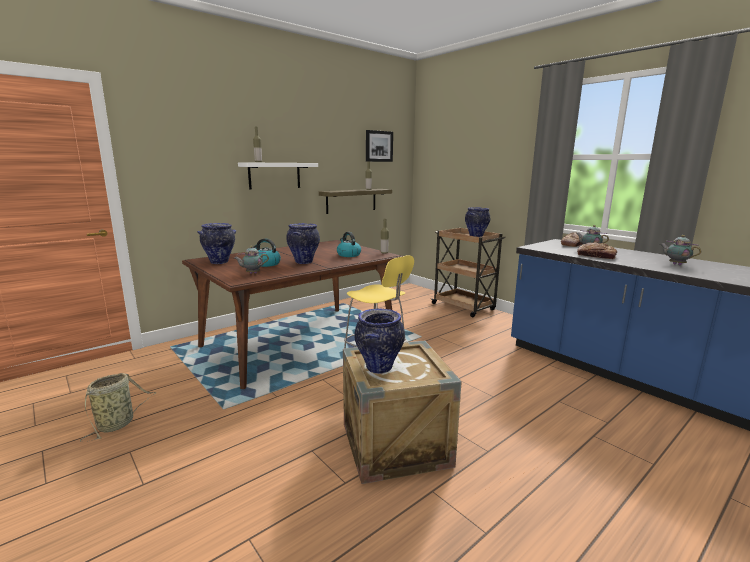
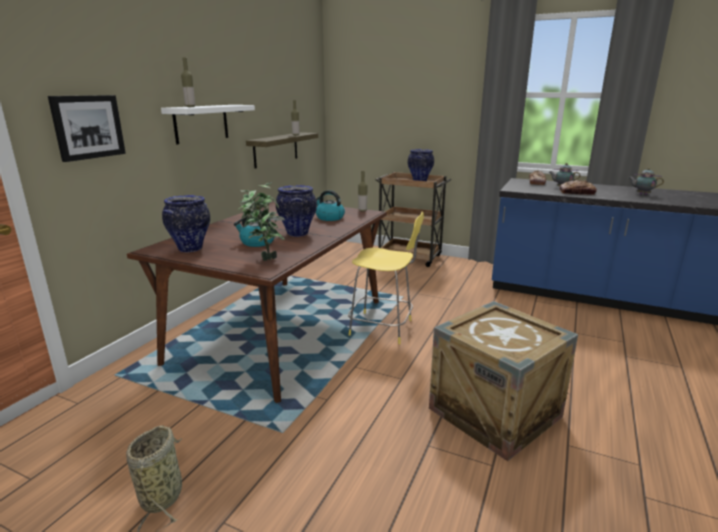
camera: 25 degrees left, 5 degrees up
(252, 273) = (264, 258): teapot -> potted plant
(378, 146) = (296, 80): picture -> picture (88, 127)
(379, 368) = (494, 340): vase -> none

